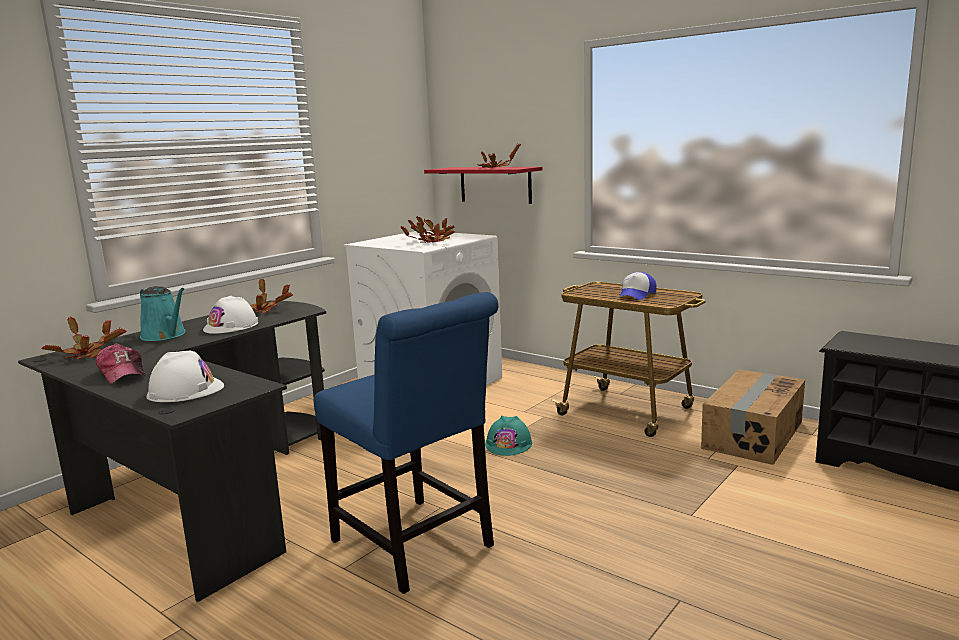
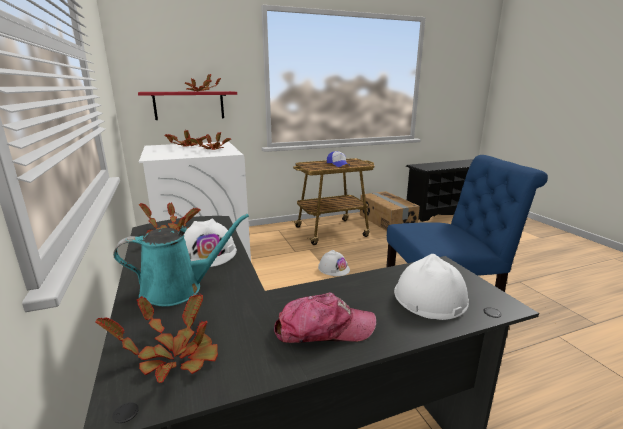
camera: 60 degrees left, 5 degrees up
(508, 444) = (334, 268): turquoise hard hat -> white hard hat

